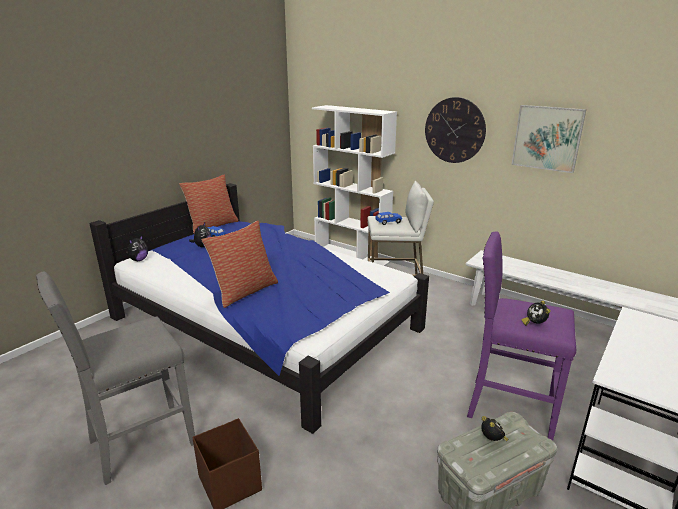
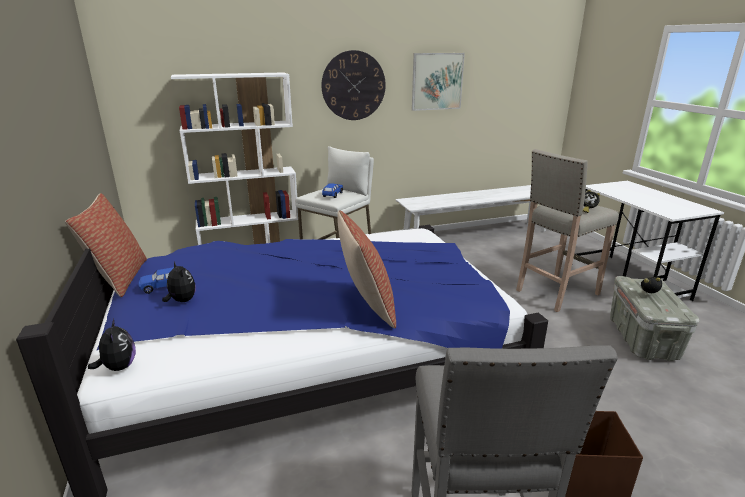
camera: 55 degrees left, 0 degrees up
(508, 407) = (555, 292): purple stool -> beige stool

